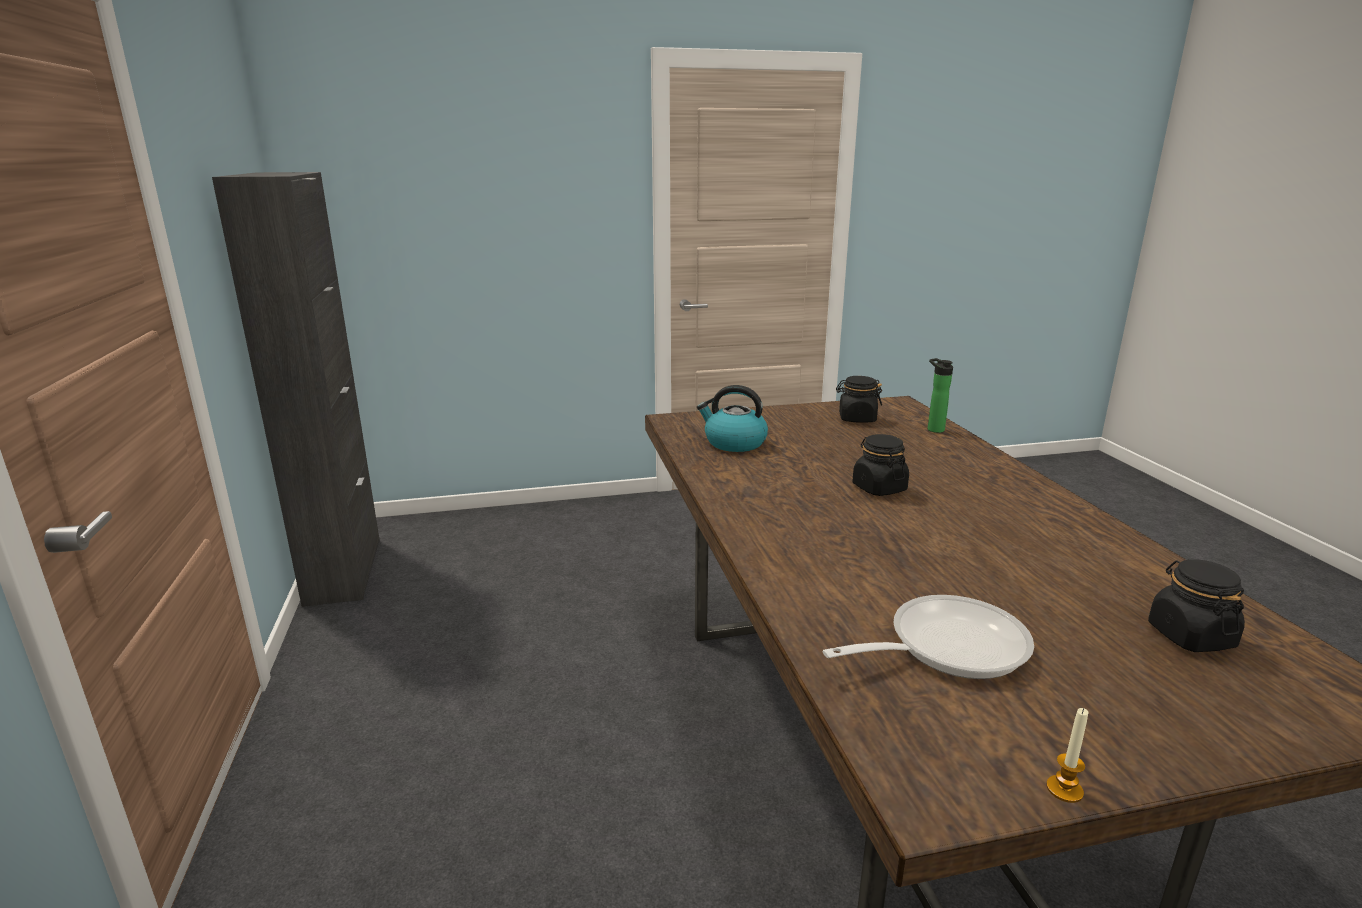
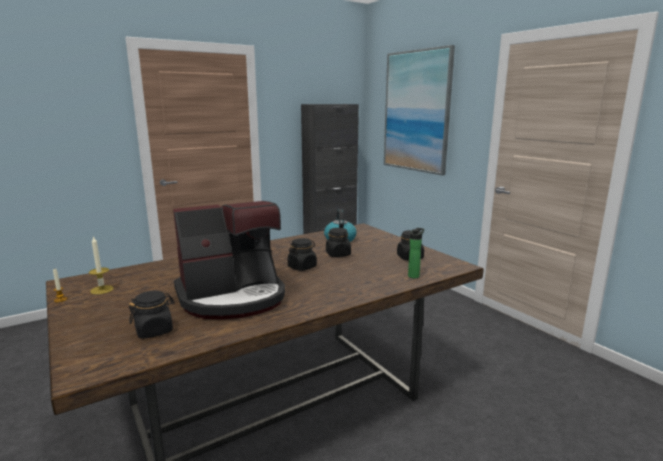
camera: 70 degrees right, 5 degrees down
(466, 185) = (416, 111): none -> picture
(821, 456) = (338, 254): none -> black jar
(946, 647) = (148, 283): frying pan -> none
(989, 718) = (102, 290): none -> candle
(1022, 556) = (233, 297): none -> coffee machine

